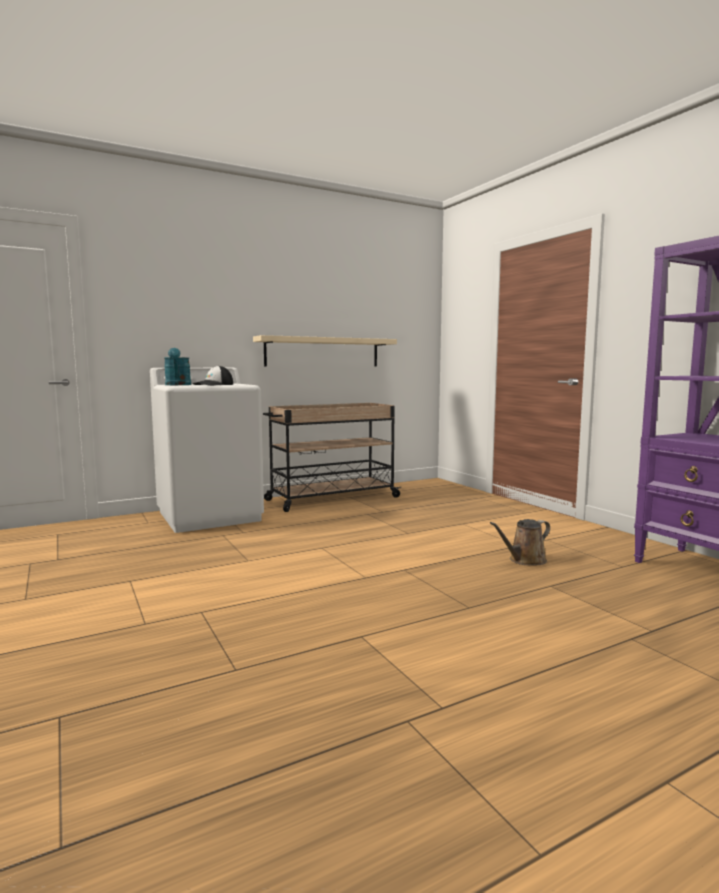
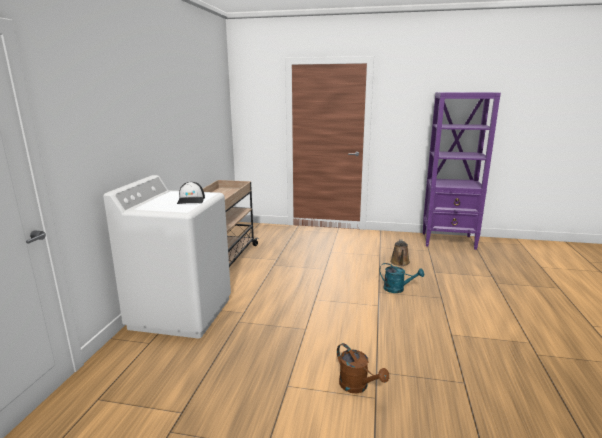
camera: 50 degrees left, 10 degrees up
(159, 610) = (357, 386): none -> brown watering can
(178, 385) = (163, 207): turquoise watering can -> turquoise watering can (397, 289)
(323, 352) = (189, 145): beige shelf -> none

